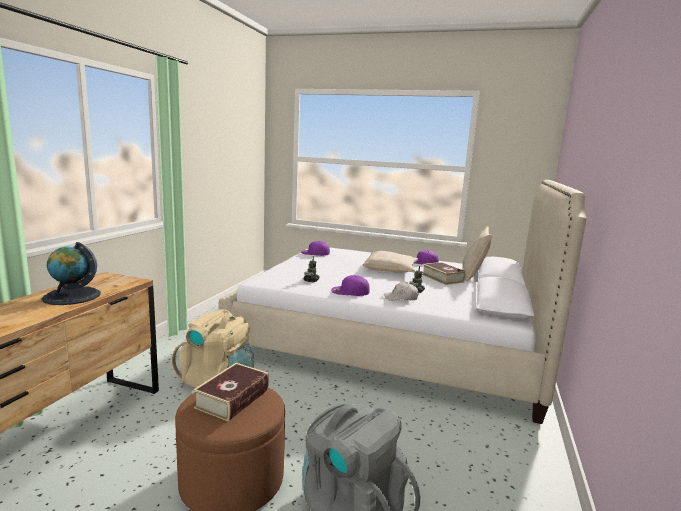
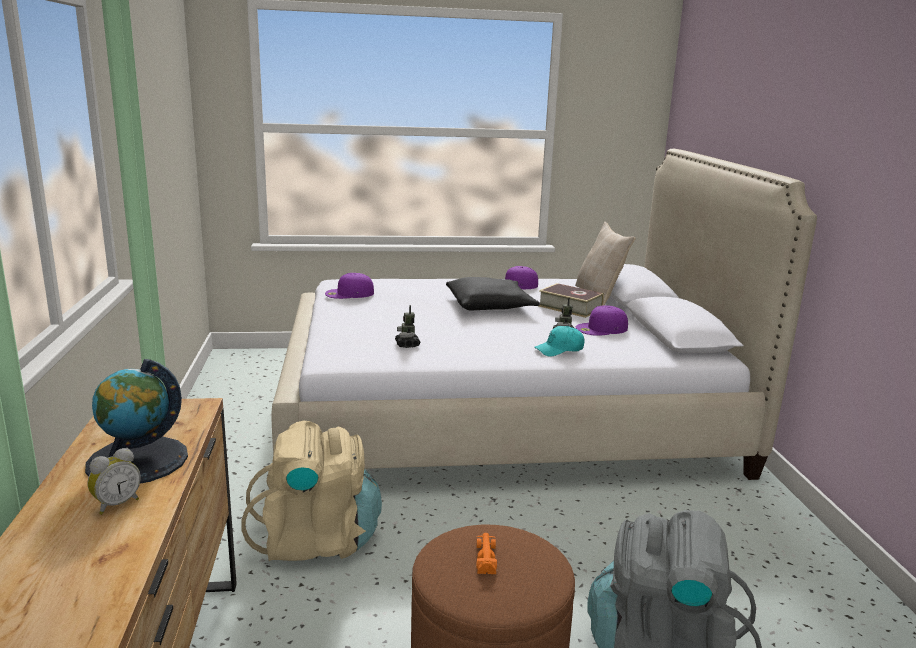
camera: 25 degrees left, 5 degrees up
(32, 310) = (116, 504): none -> alarm clock
(233, 398) = (486, 556): book -> orange toy car
(349, 291) = (483, 352): purple cap -> purple cap (601, 328)
(390, 269) = (490, 305): beige pillow -> black pillow
(401, 298) = (559, 350): white cap -> turquoise cap

